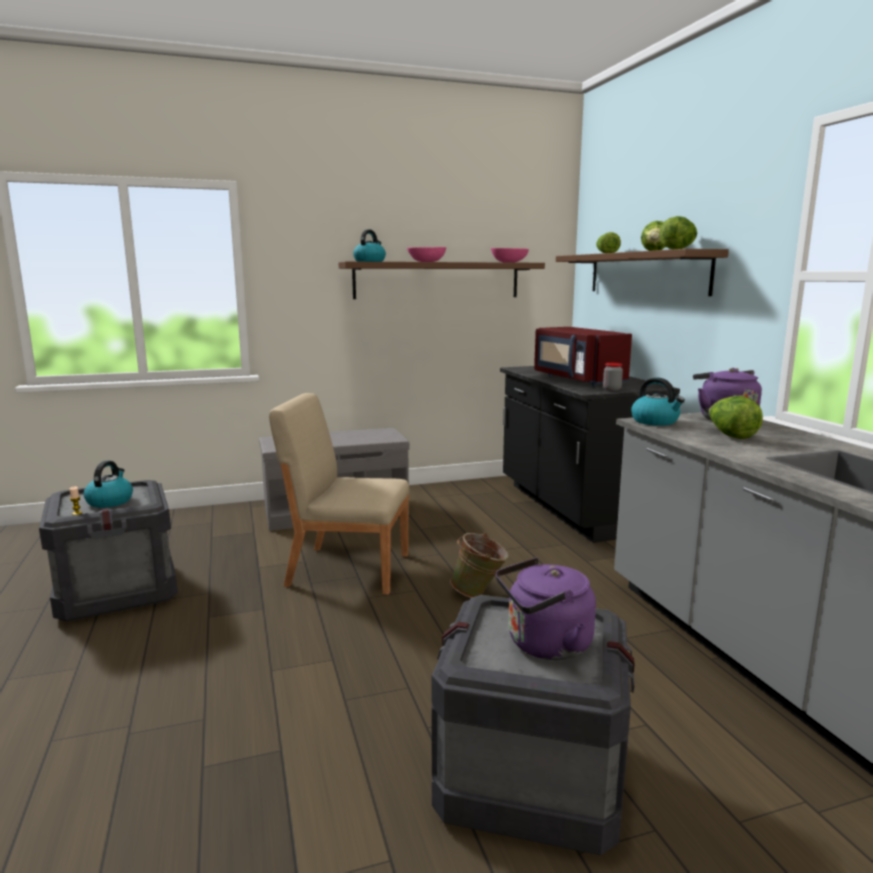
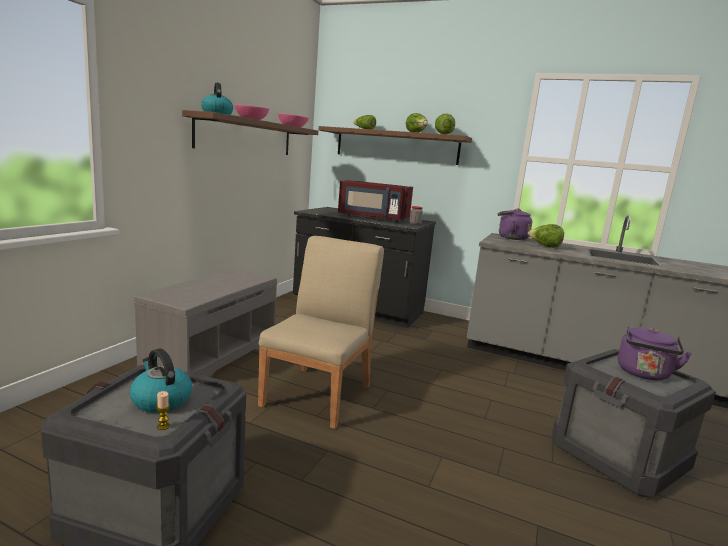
camera: 50 degrees left, 0 degrees up
(347, 569) = (318, 394): beige chair -> beige chair turned 150 degrees clockwise
(479, 594) = (421, 378): green bucket -> none
(655, 421) = (498, 242): kettle -> none

